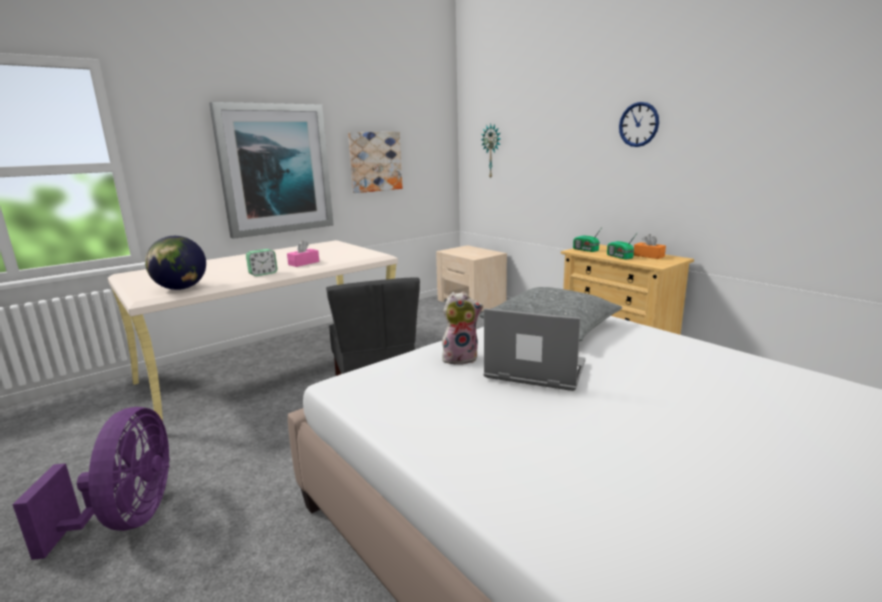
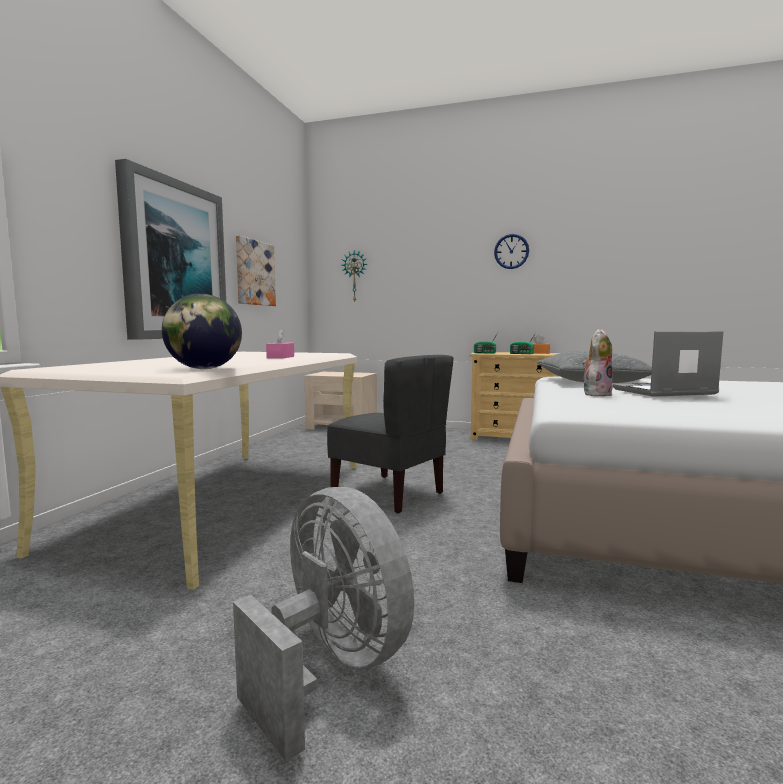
camera: 35 degrees left, 10 degrees down
(127, 519) = (331, 667): purple fan -> grey fan
(263, 273) = (265, 361): alarm clock -> none

